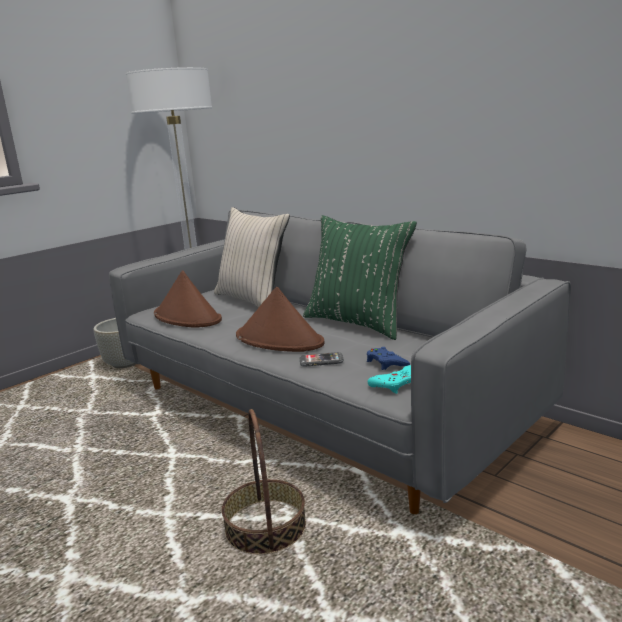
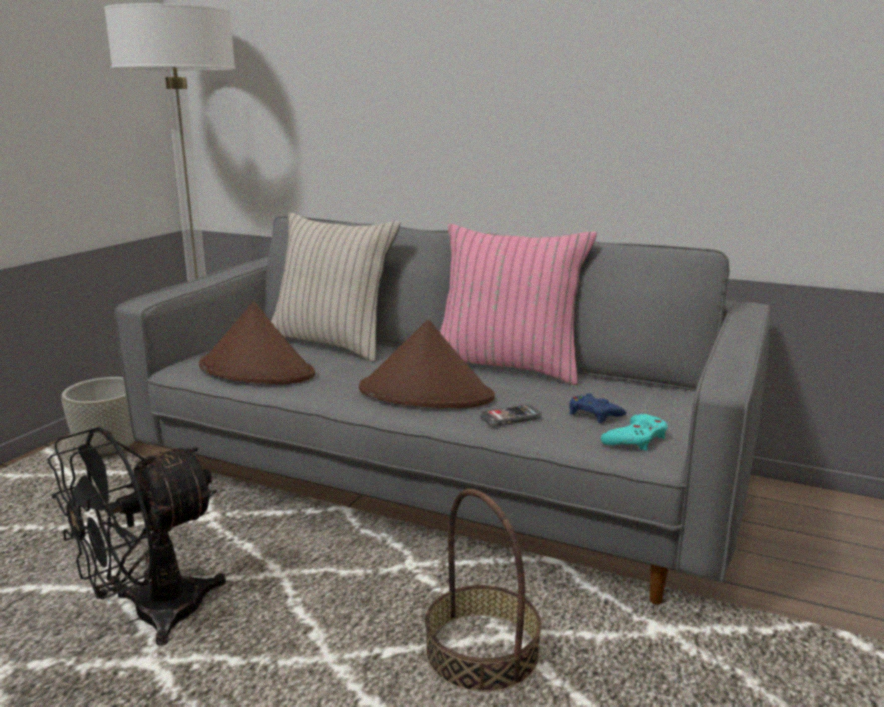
camera: 20 degrees left, 0 degrees up
(85, 471) = (150, 616): none -> black fan
(358, 322) = (507, 366): green pillow -> pink pillow

